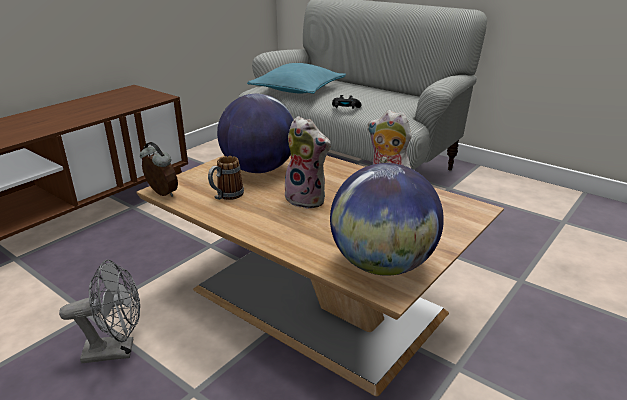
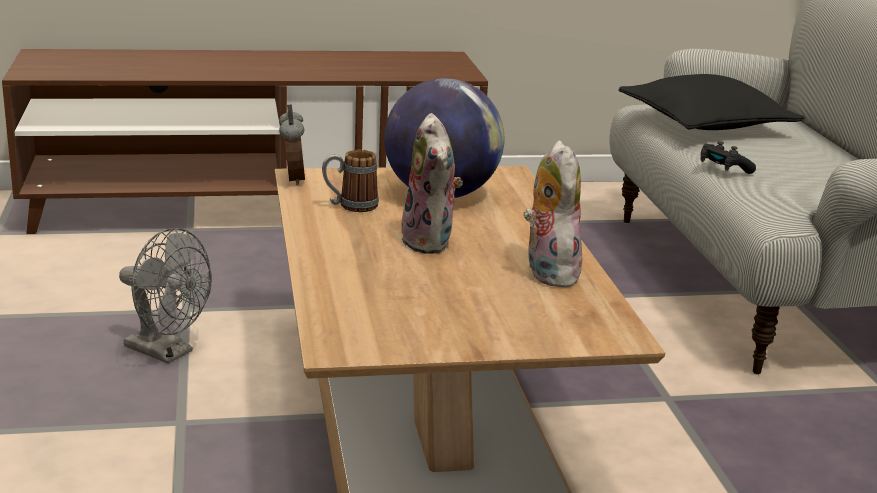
camera: 40 degrees right, 5 degrees down
(298, 90) = (705, 124): turquoise pillow -> black pillow
(383, 265) = (376, 328): globe -> none

